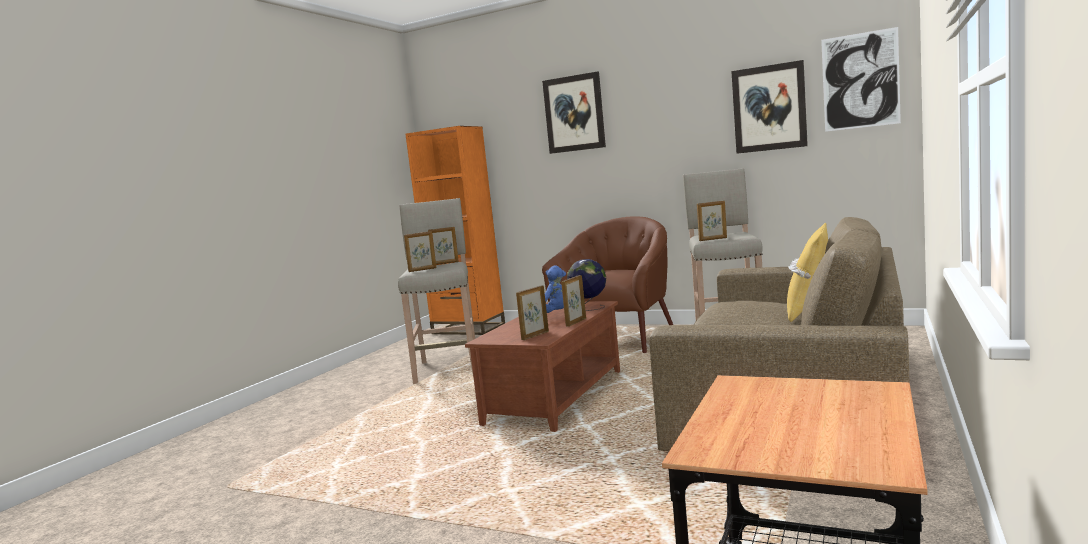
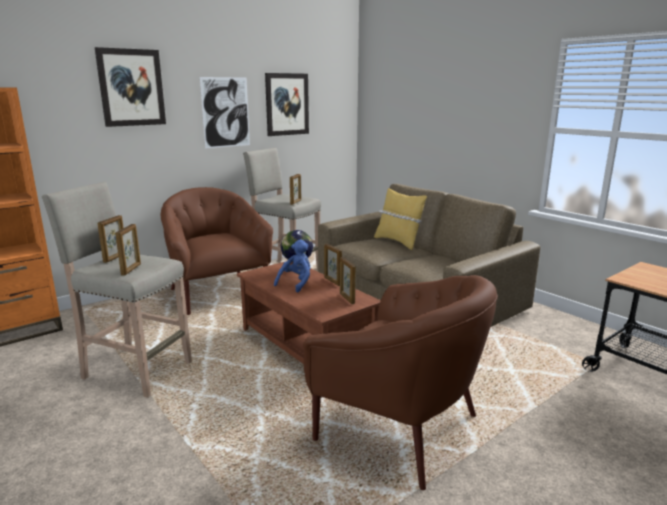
camera: 65 degrees left, 10 degrees up
(438, 473) = (399, 427): none -> brown armchair
(860, 81) = (333, 93): picture -> picture (225, 112)

